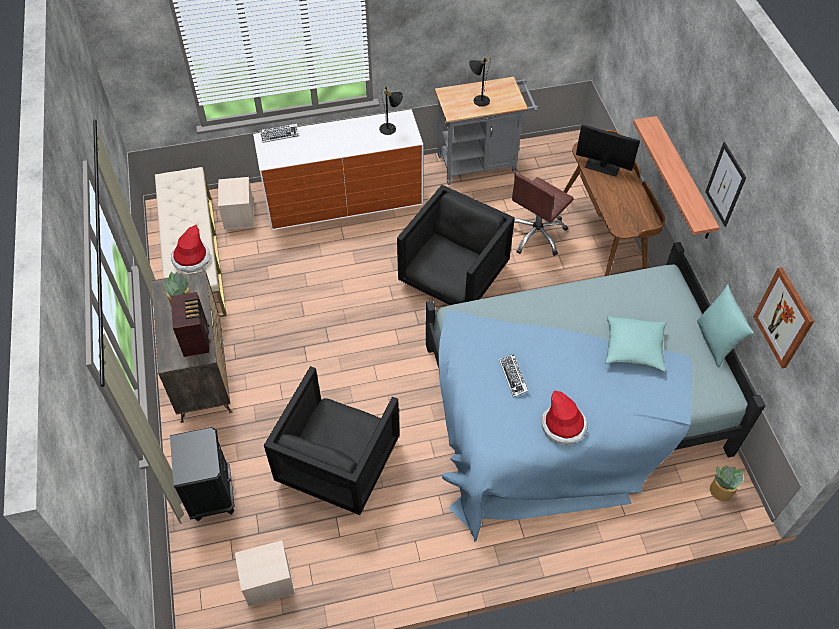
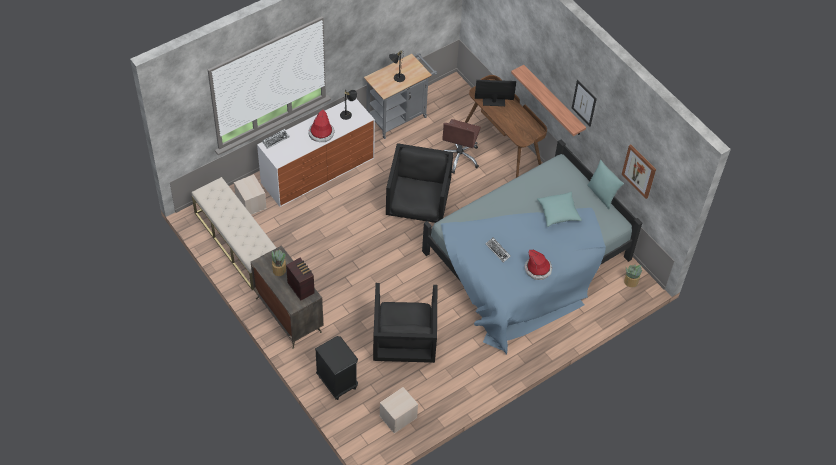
camera: 25 degrees left, 0 degrees up
(191, 259) = (254, 241): hat -> hat (321, 133)

